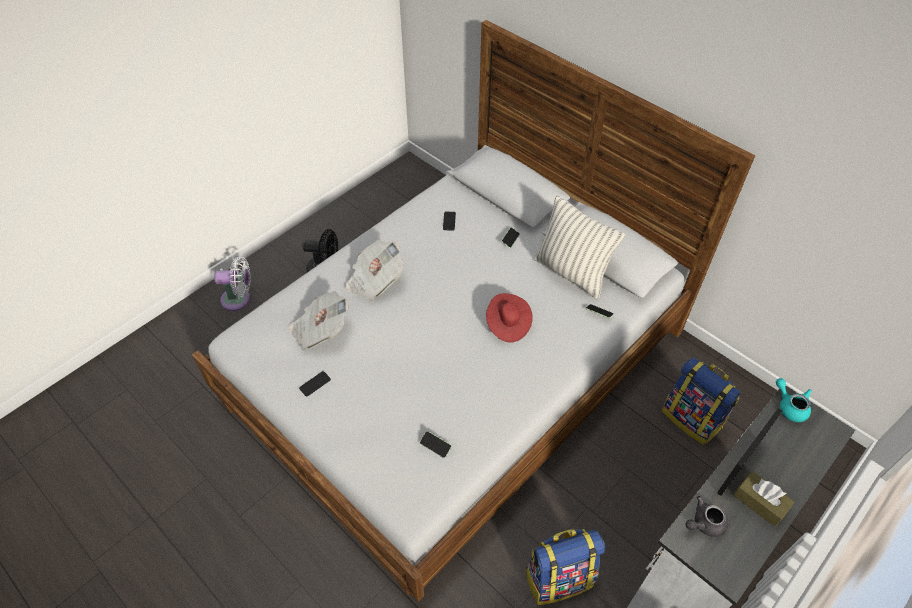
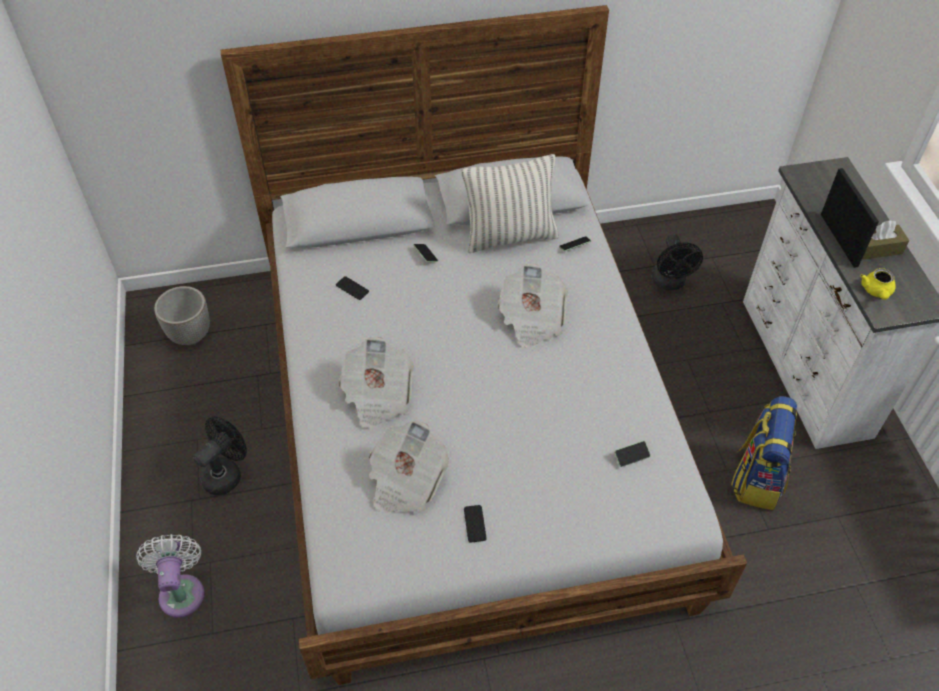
camera: 55 degrees left, 0 degrees up
(239, 299) = (182, 591): white fan -> white fan turned 45 degrees counterclockwise
(404, 195) = (190, 334): none -> planter
(507, 324) = (531, 319): red hat -> newspaper
(692, 419) = (670, 283): backpack -> black fan
(704, 523) = (876, 292): grey teapot -> yellow teapot
(790, 406) = (803, 176): turquoise teapot -> none

